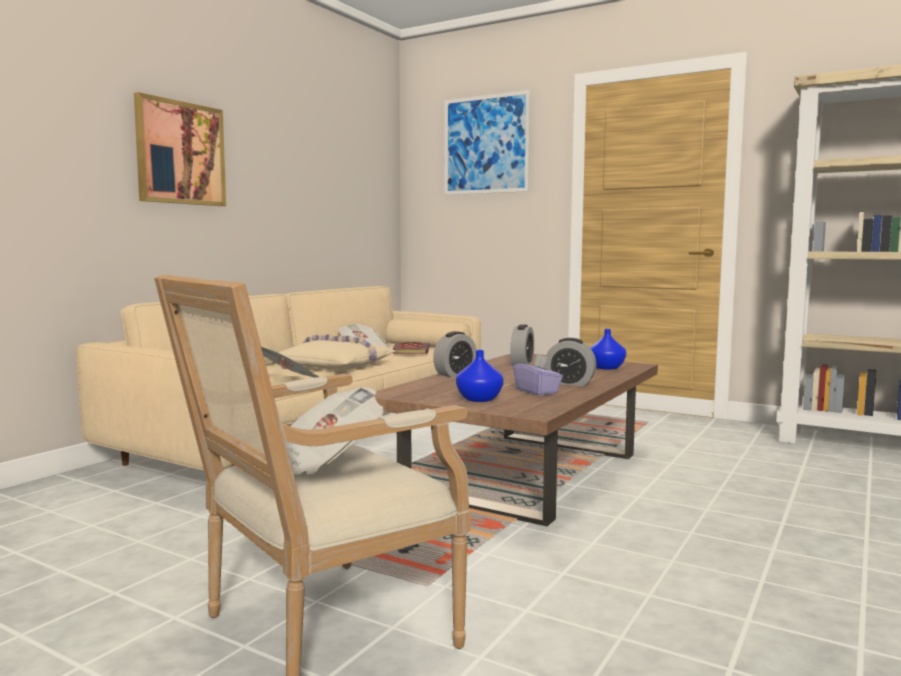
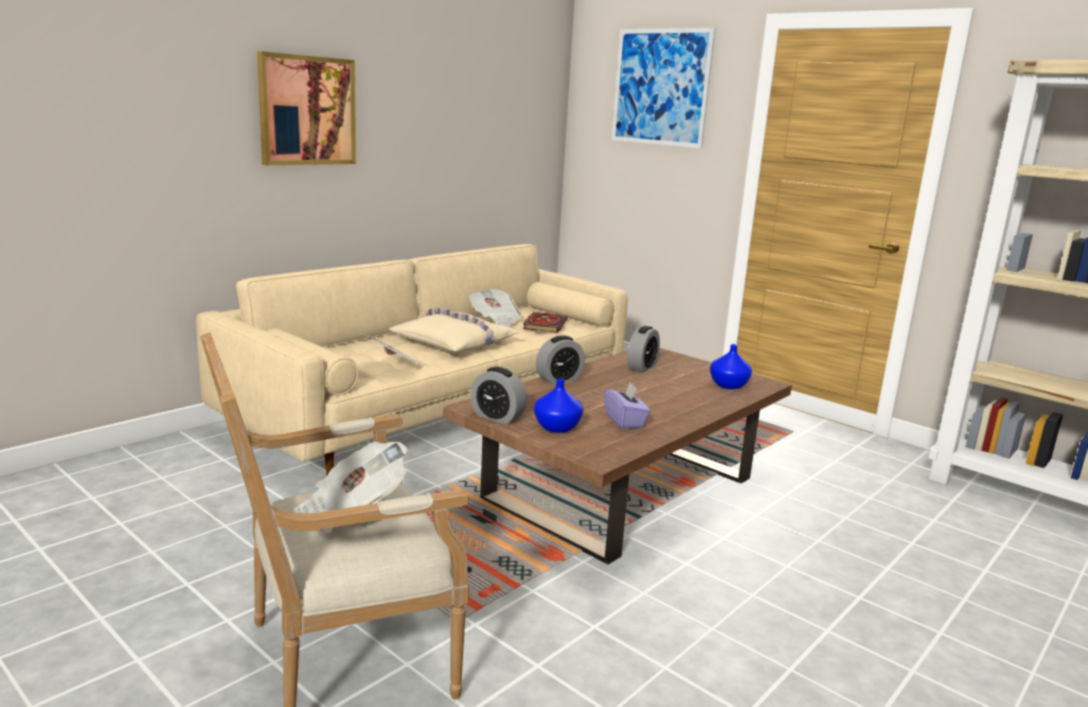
camera: 10 degrees right, 10 degrees up
(569, 383) = (669, 410): alarm clock -> alarm clock (497, 417)

